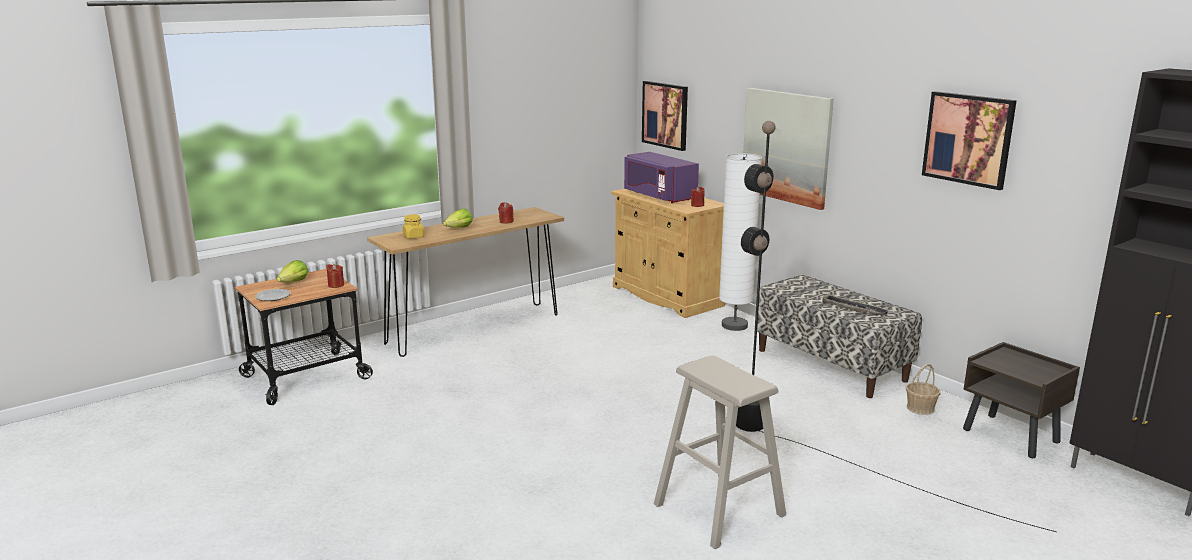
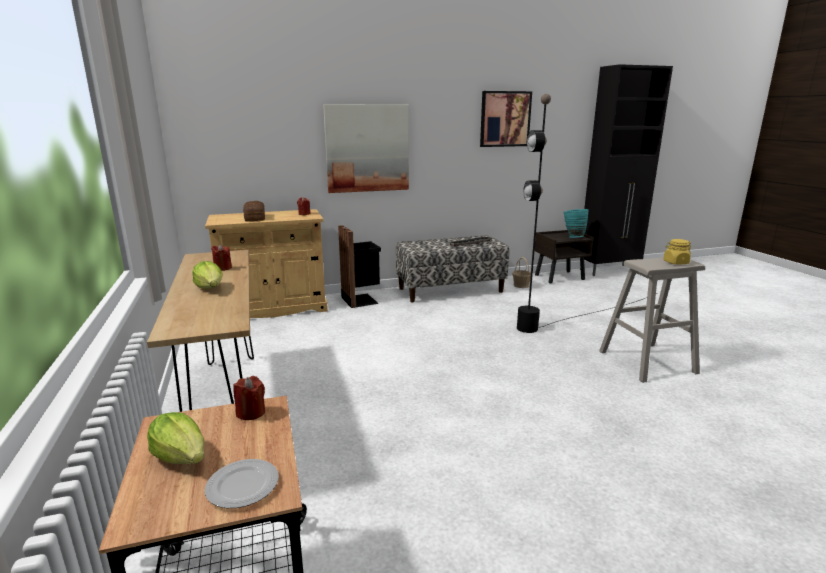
camera: 70 degrees left, 0 degrees up
(413, 236) = (204, 313): yellow jar -> yellow jar (675, 262)
(658, 196) = (255, 217): purple microwave -> bread
(665, 115) = (214, 143): picture -> none
(734, 325) = (361, 300): white floor lamp -> black trash can
(1031, 372) = (573, 237): none -> turquoise vase

